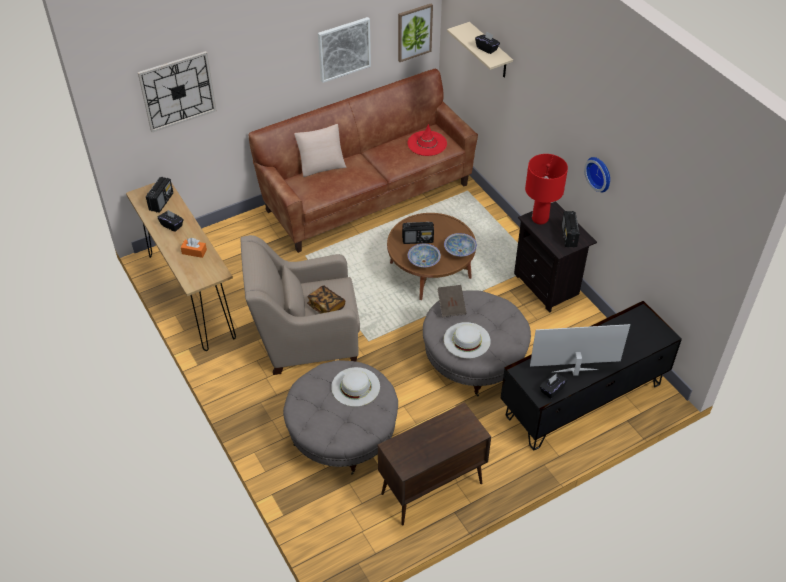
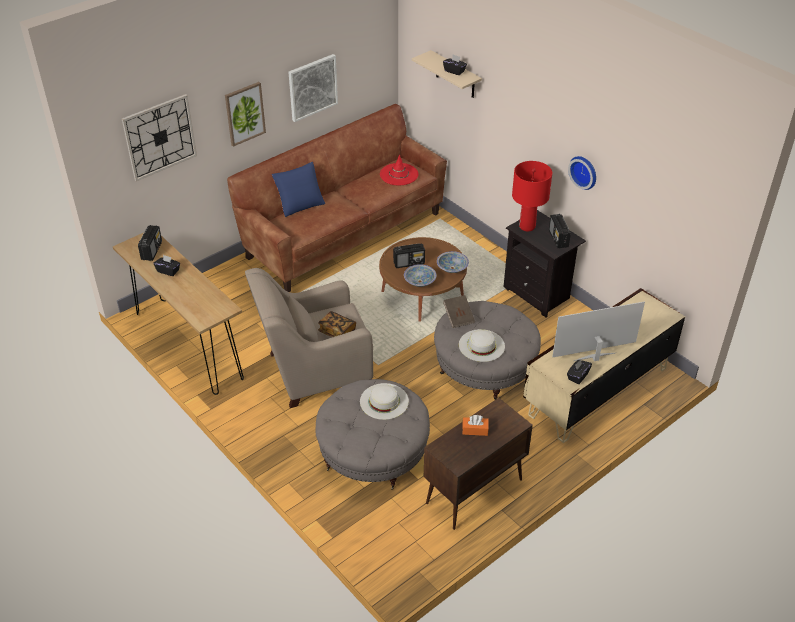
camera: 10 degrees left, 5 degrees down
(194, 252) = (197, 292): orange tissue box -> orange tissue box (475, 430)
(321, 164) = (300, 204): beige pillow -> blue pillow
(414, 32) = (375, 68): picture -> picture (244, 113)
(582, 399) = (597, 390): black tv stand -> beige tv stand

